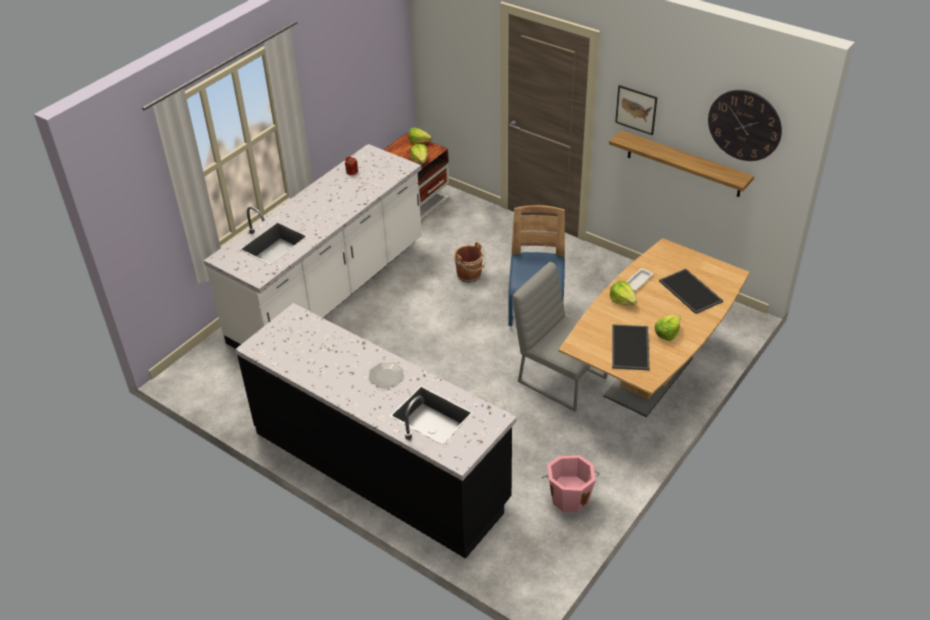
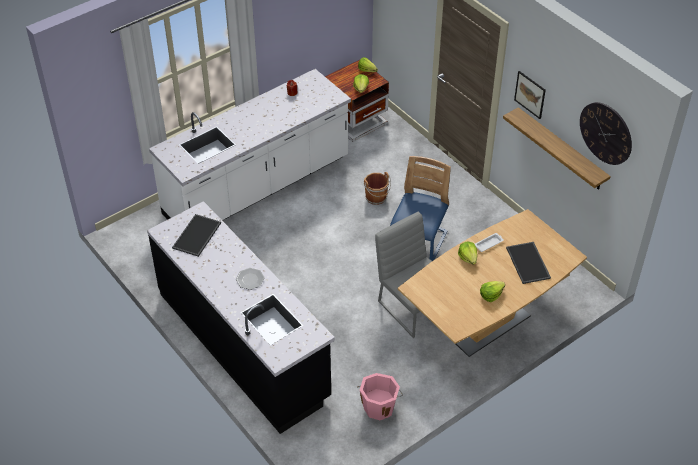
camera: 15 degrees right, 5 degrees up
(631, 348) = (456, 301): tray -> tray (197, 236)

